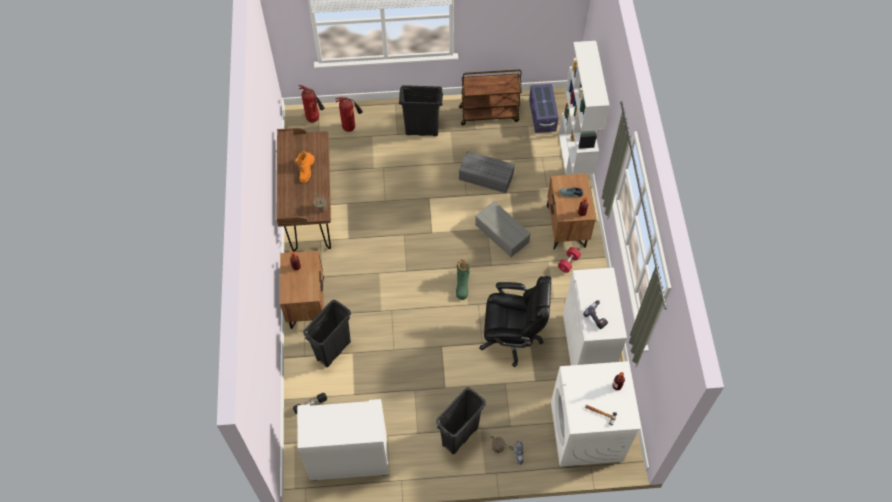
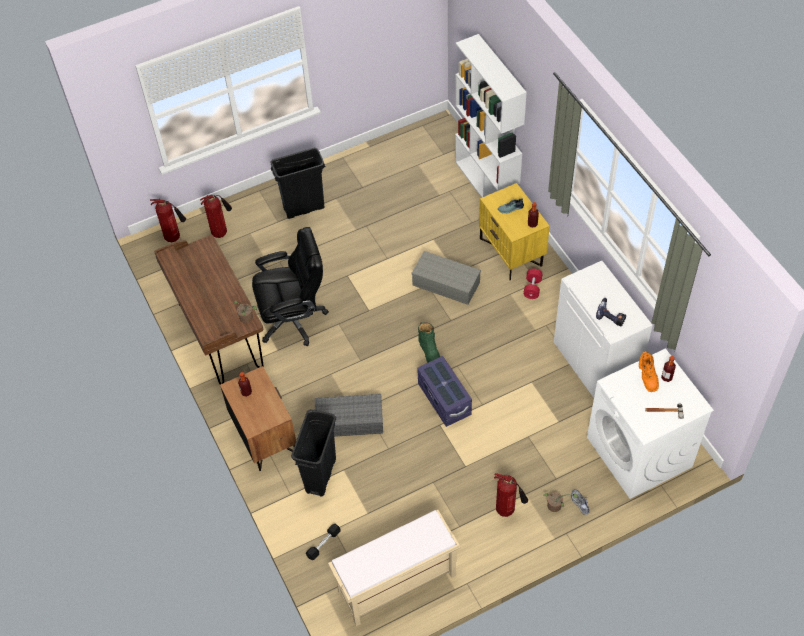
camera: 20 degrees left, 5 degrees down
(306, 172) = (210, 285): orange boot -> orange boot (647, 377)
(348, 459) = (396, 584): white cabinet -> beige bench
(460, 436) = (507, 510): black trash can -> fire extinguisher
(487, 176) = (400, 231): grey storage box -> grey storage box (350, 420)
(489, 114) = (370, 166): brown cart -> none
(512, 337) = (511, 386): black office chair -> black office chair (293, 318)
(542, 116) = (428, 149): purple storage box -> purple storage box (444, 400)
(566, 226) = (511, 252): brown nightstand -> yellow nightstand

